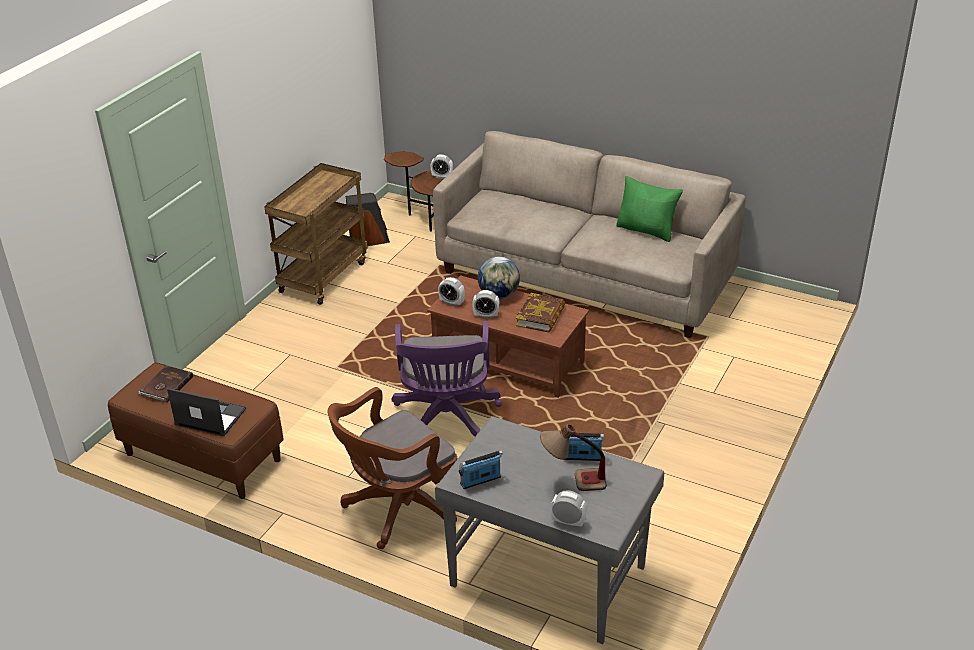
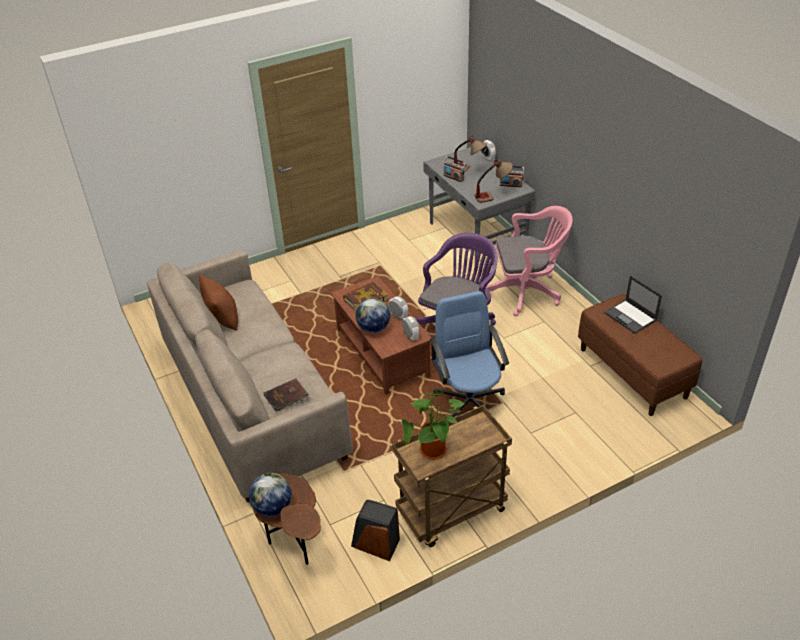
camera: 145 degrees left, 5 degrees up
(166, 386) = (655, 352): brown book -> brown book (287, 396)
(325, 187) = (434, 453): none -> potted plant
(373, 356) = (469, 401): none -> blue office chair
(398, 510) = (527, 292): brown office chair -> pink office chair
(442, 176) = (272, 507): alarm clock -> globe
(490, 447) = (493, 196): none -> table lamp
(646, 230) = (223, 318): green pillow -> brown pillow

